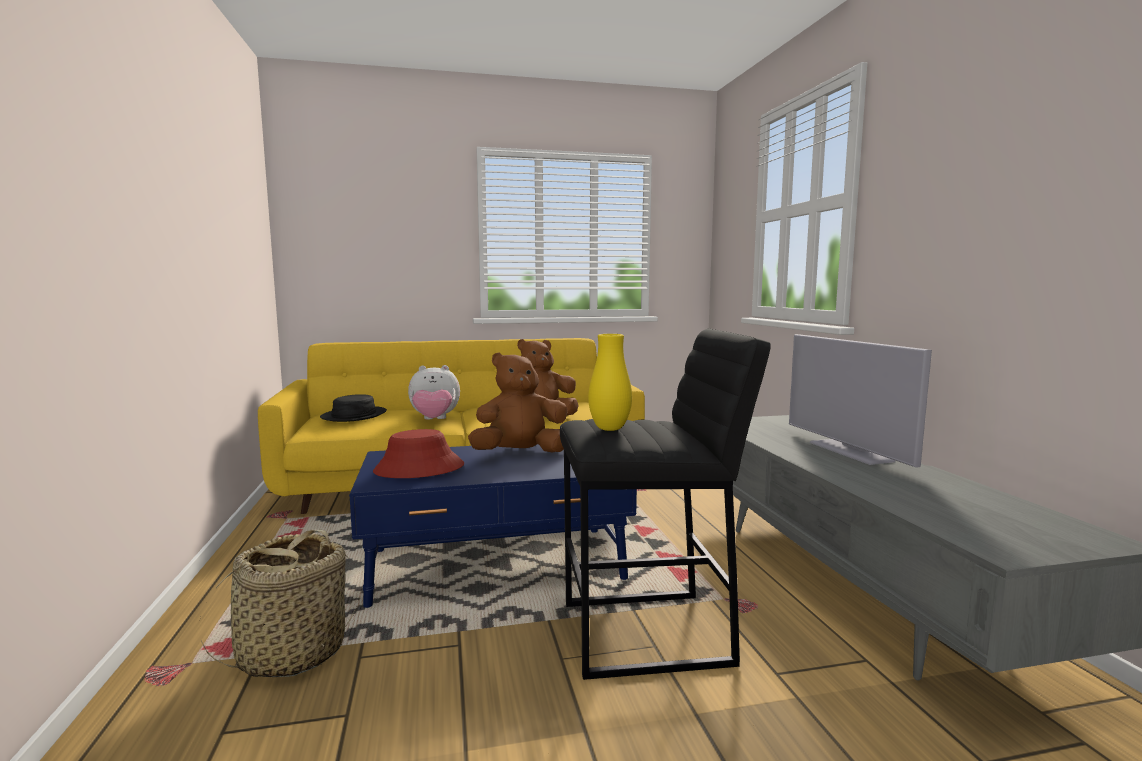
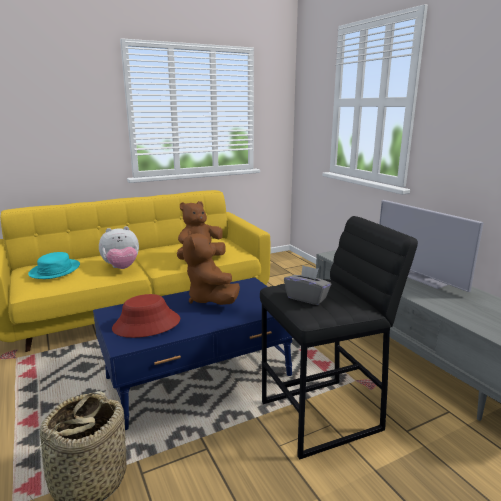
camera: 15 degrees left, 10 degrees up
(354, 415) = (55, 270): black hat -> turquoise hat
(520, 454) = (210, 299): brown plush toy -> brown plush toy turned 75 degrees counterclockwise
(609, 429) = (307, 298): yellow vase -> grey tissue box

